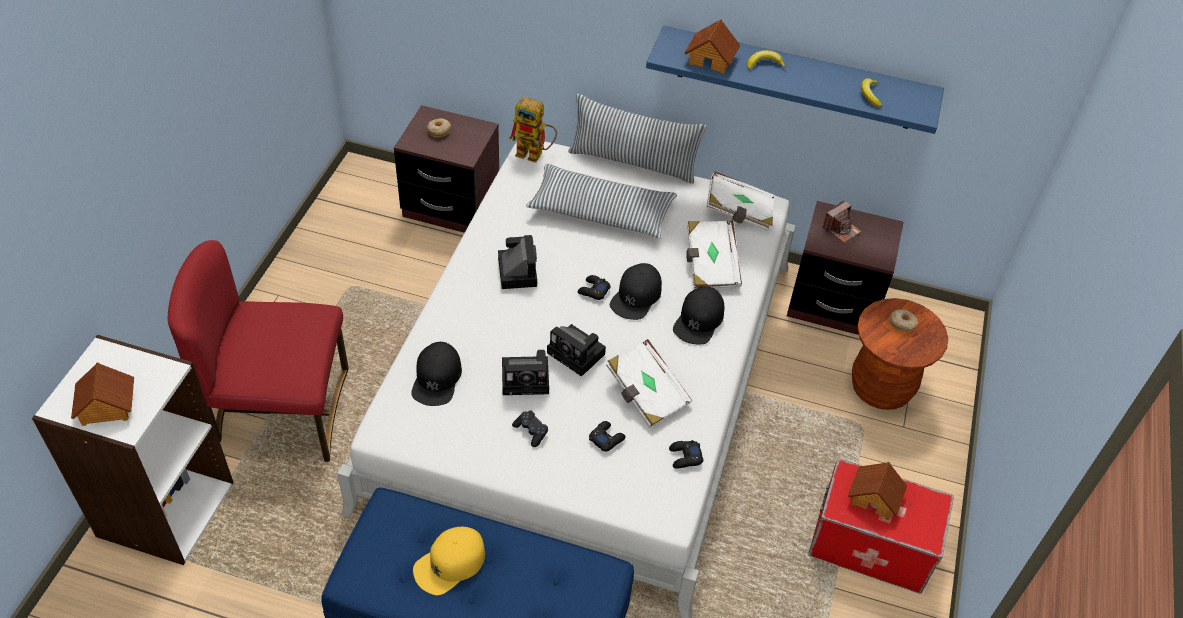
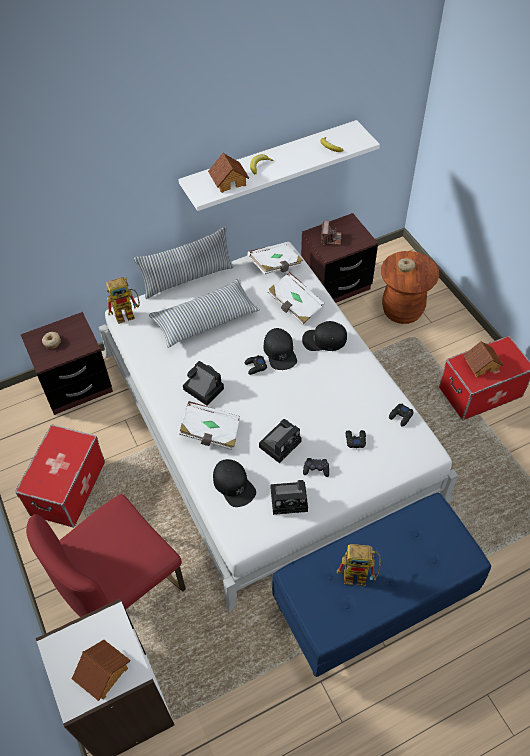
camera: 40 degrees left, 5 degrees up
(339, 288) = (68, 487): none -> storage box
(450, 563) = (360, 575): yellow cap -> toy robot
(578, 354) = (290, 408): camera -> camera (290, 499)
(646, 394) = (345, 400): white book -> white book (210, 432)
(699, 320) = (324, 340): black cap -> black cap turned 105 degrees clockwise
(795, 78) = (270, 164): blue shelf -> white shelf

